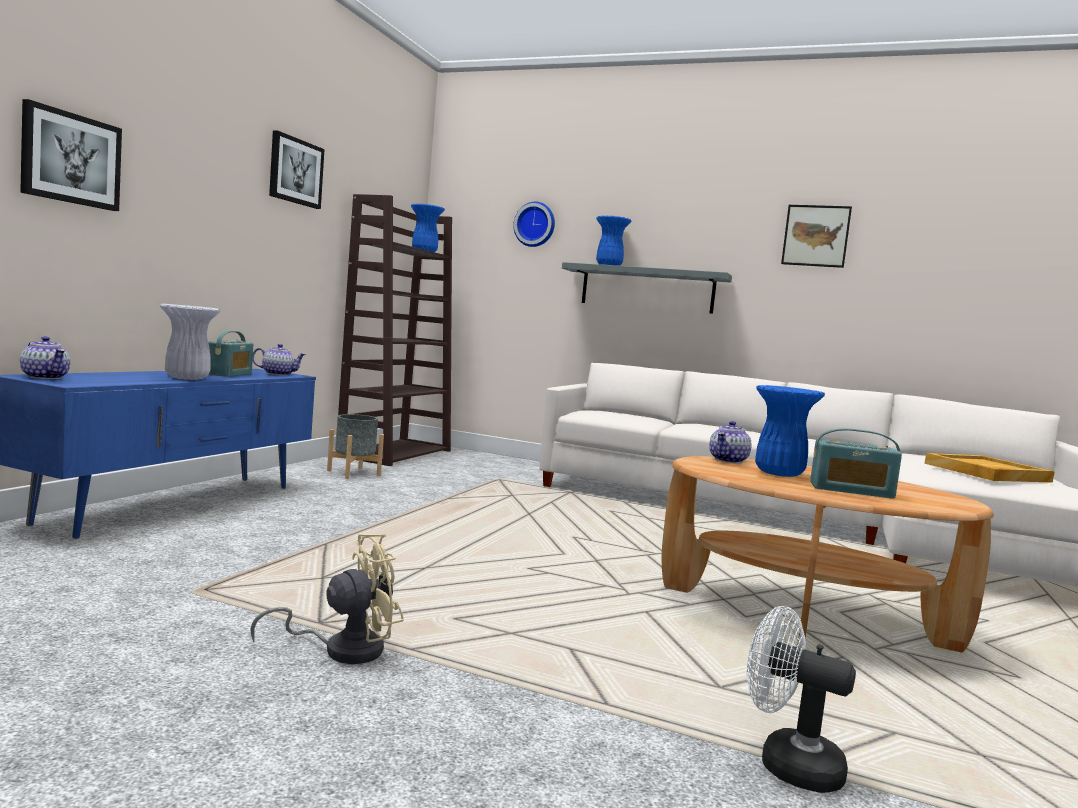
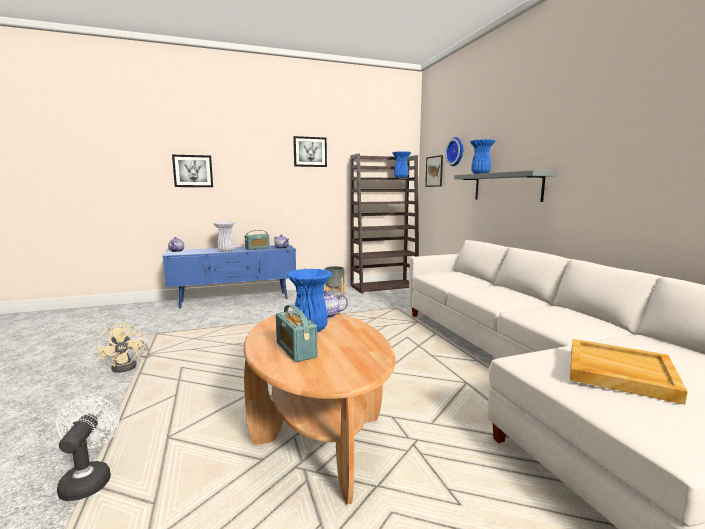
camera: 50 degrees right, 5 degrees up
(342, 649) = (129, 365): beige fan -> beige fan turned 45 degrees clockwise
(815, 236) = (616, 125): picture -> picture (434, 171)

